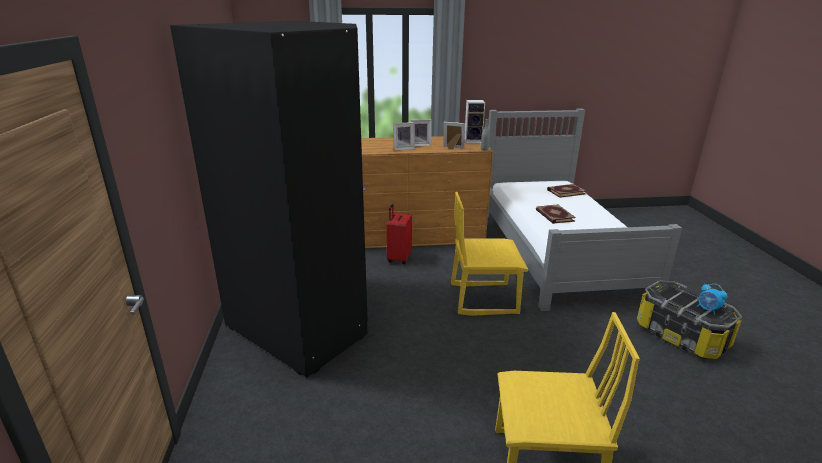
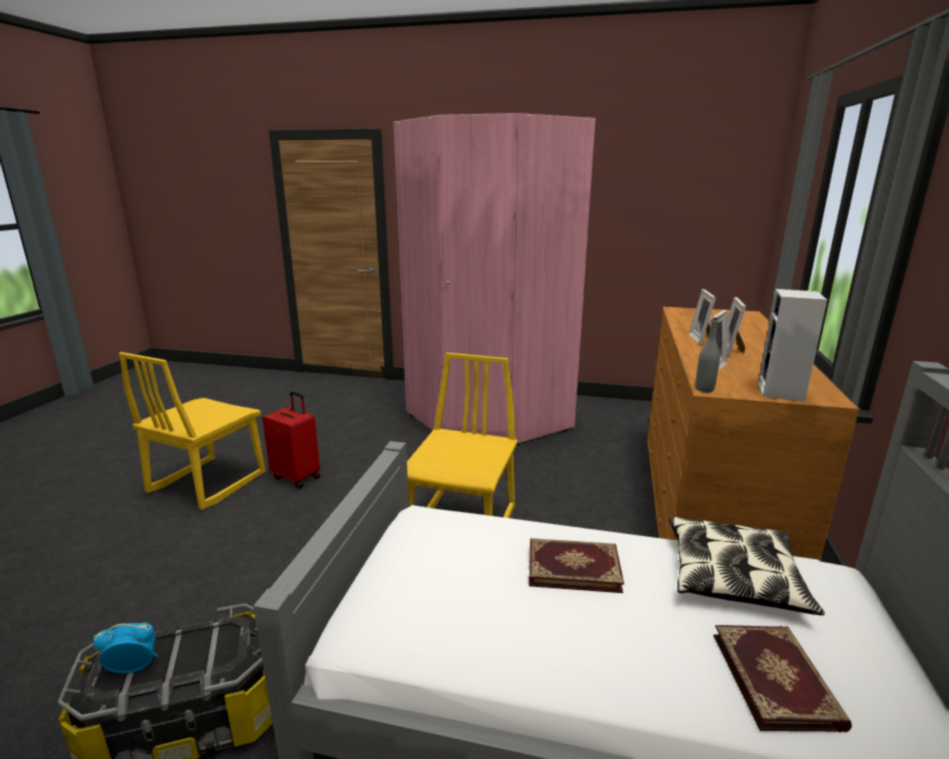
camera: 110 degrees right, 5 degrees down
(308, 320) = (488, 418): black wardrobe -> pink wardrobe
(398, 258) = (610, 483): red suitcase -> red suitcase (297, 477)
(526, 194) = (734, 576): none -> pillow

